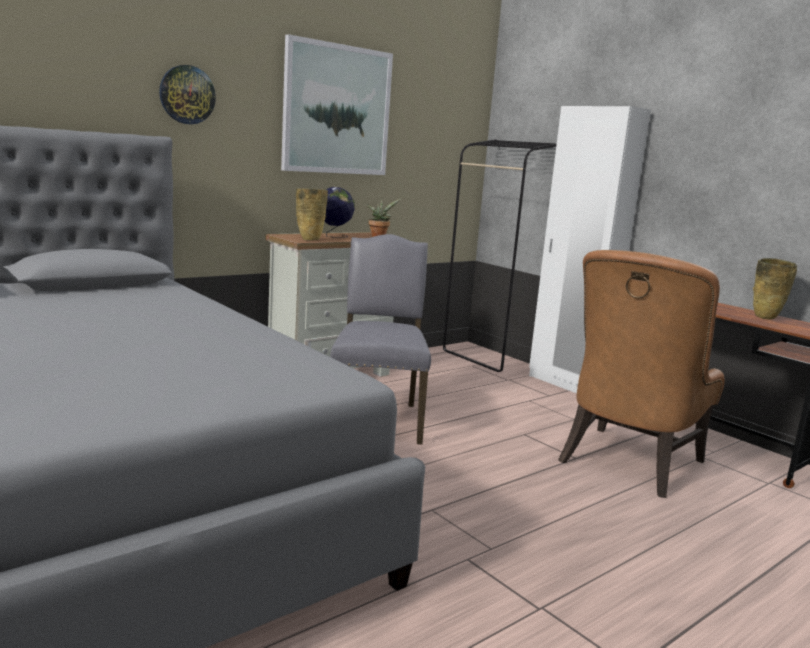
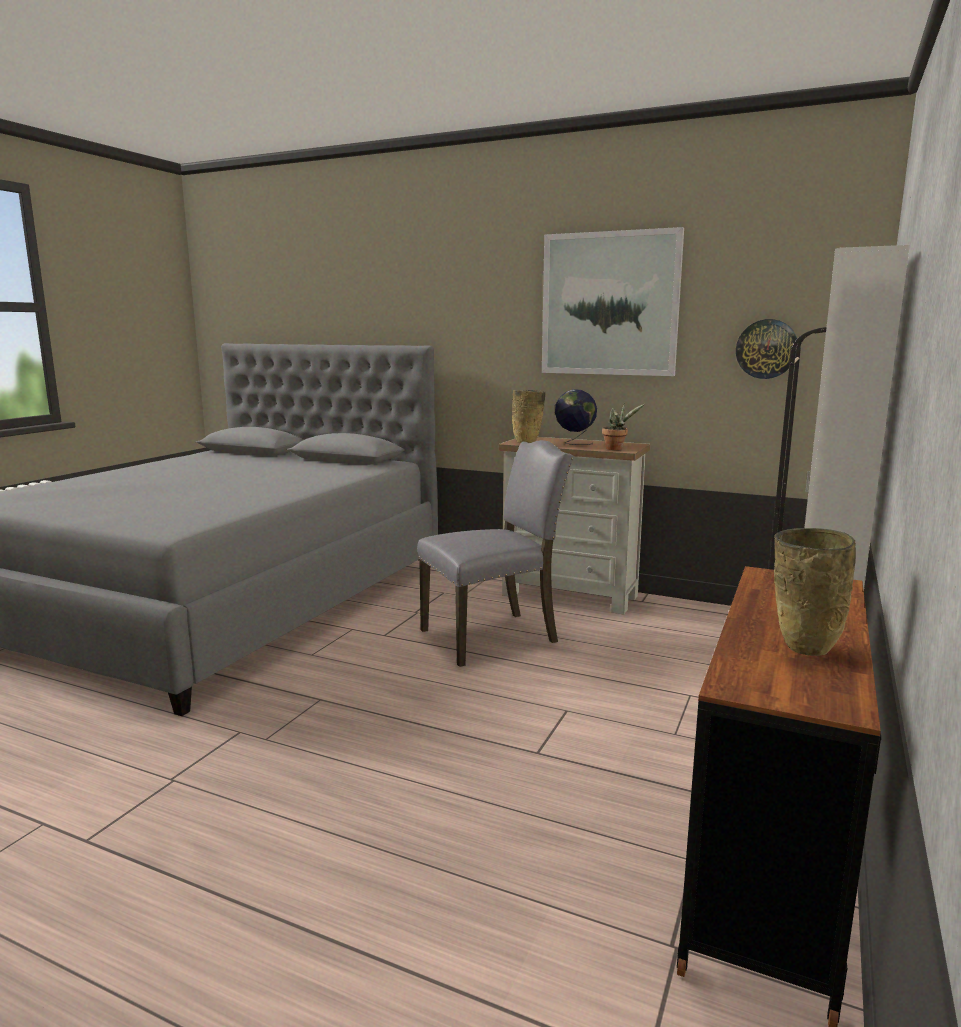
camera: 65 degrees right, 0 degrees up
(187, 95) = (454, 307): wall clock -> wall clock (766, 349)
(629, 461) = (578, 792): brown chair -> none

